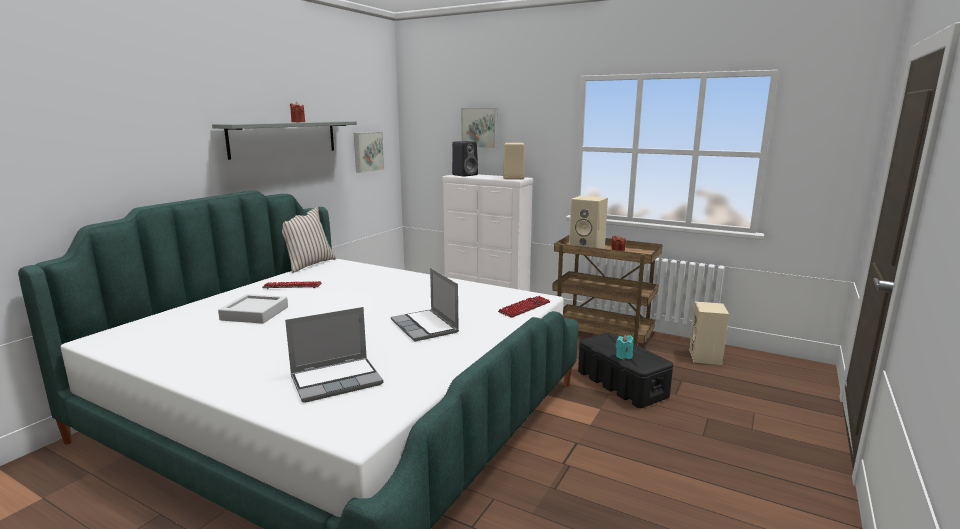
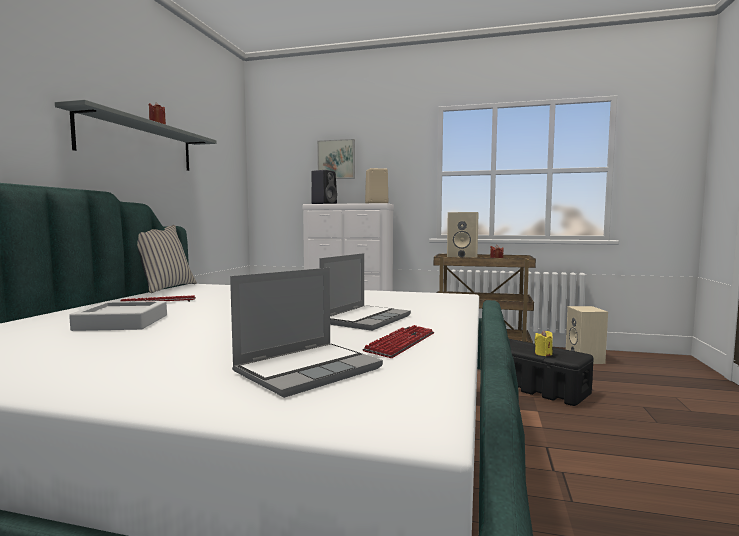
camera: 15 degrees left, 10 degrees down
(367, 151) = (220, 180): picture -> none
(425, 327) = (366, 319): laptop -> laptop turned 105 degrees counterclockwise
(524, 308) = (454, 301): keyboard -> keyboard (401, 343)
(624, 356) = (543, 354): turquoise candle -> yellow candle

